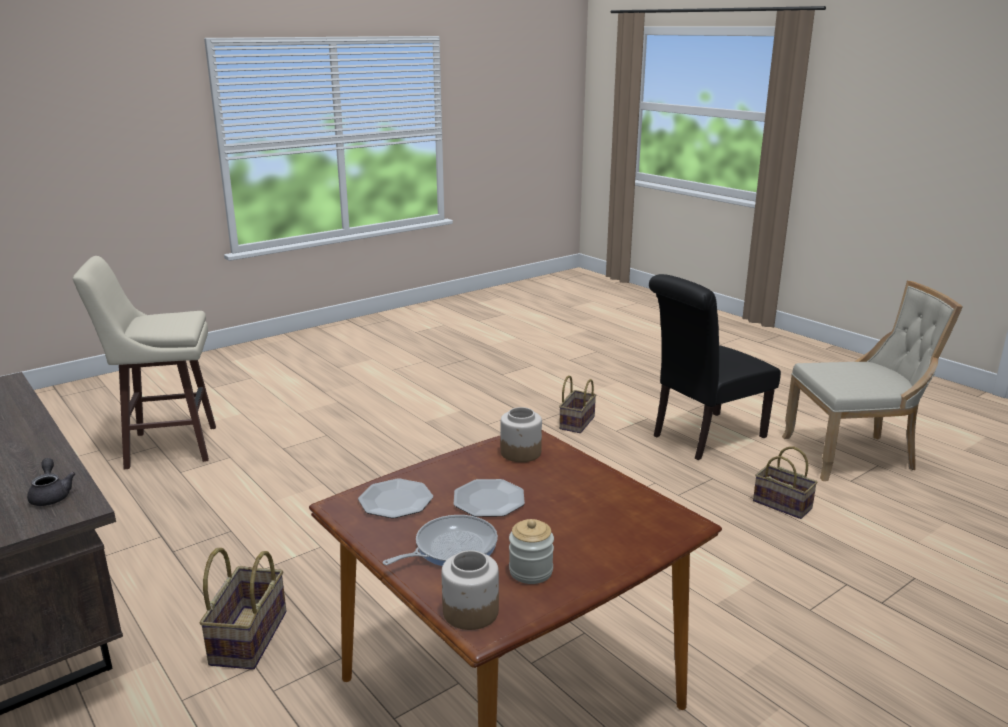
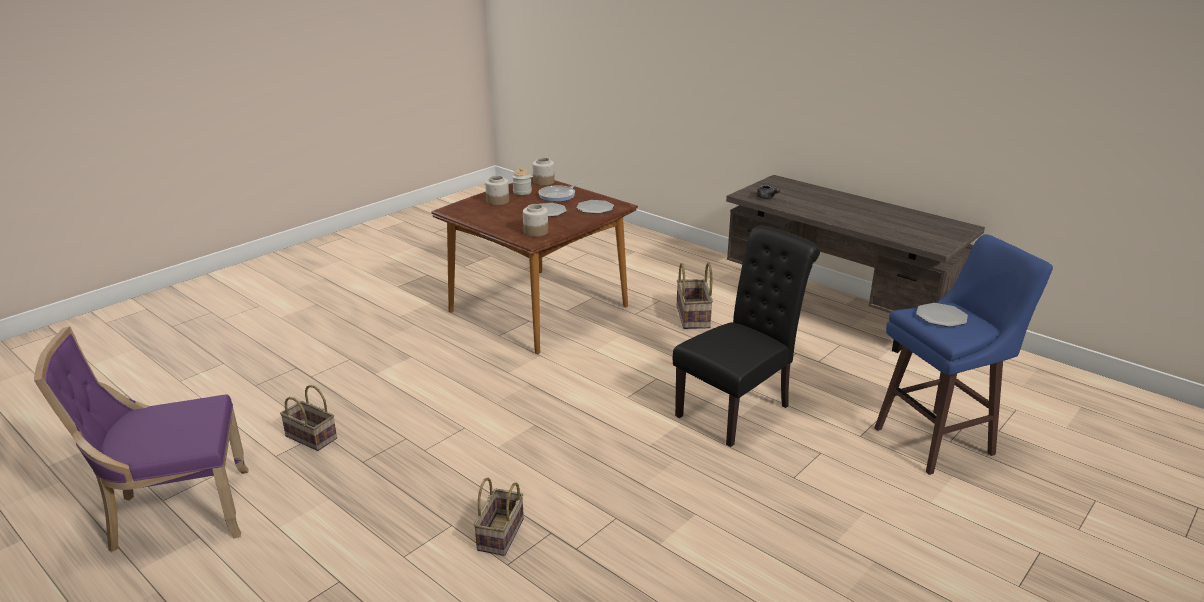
camera: 170 degrees right, 5 degrees up
(166, 323) = (941, 316): none -> plate
(168, 447) = (937, 441): beige stool -> blue stool
(586, 541) = (498, 201): none -> jar
(703, 437) = (343, 525): black chair -> black chair (738, 408)
(854, 455) = (175, 513): beige chair -> purple chair

